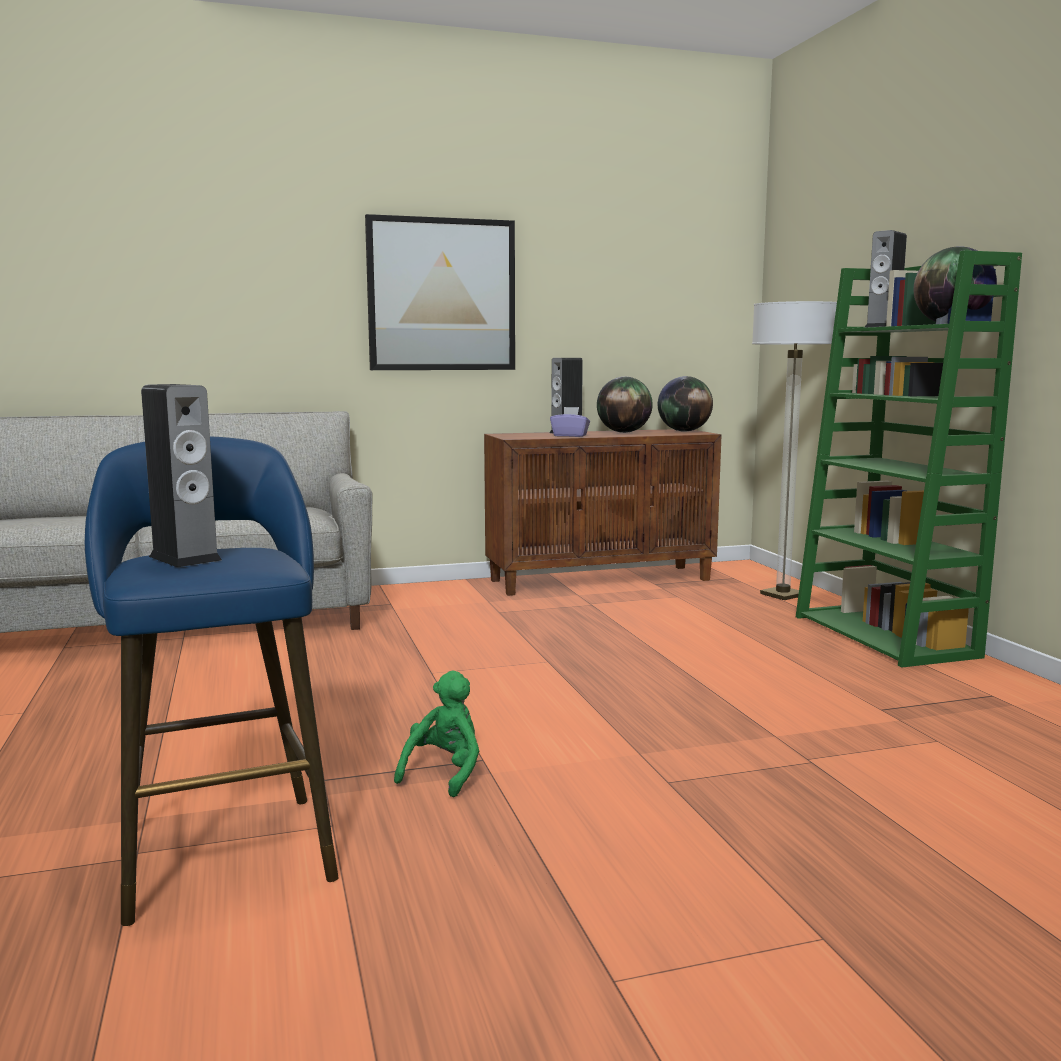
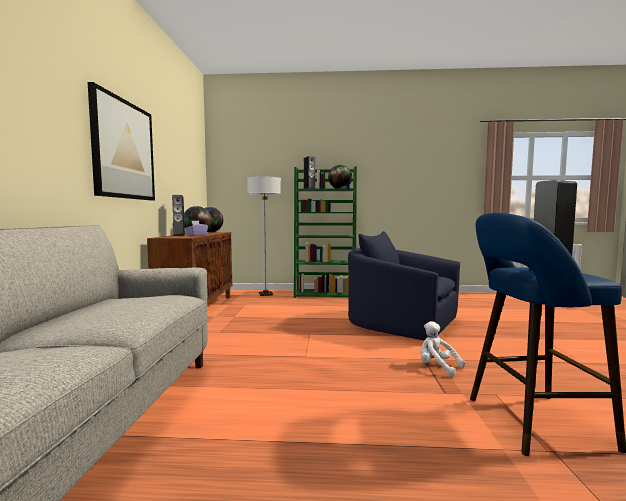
camera: 70 degrees left, 5 degrees down
(444, 773) = (437, 367): green plush toy -> white plush toy
(720, 728) = (400, 323): none -> blue armchair

